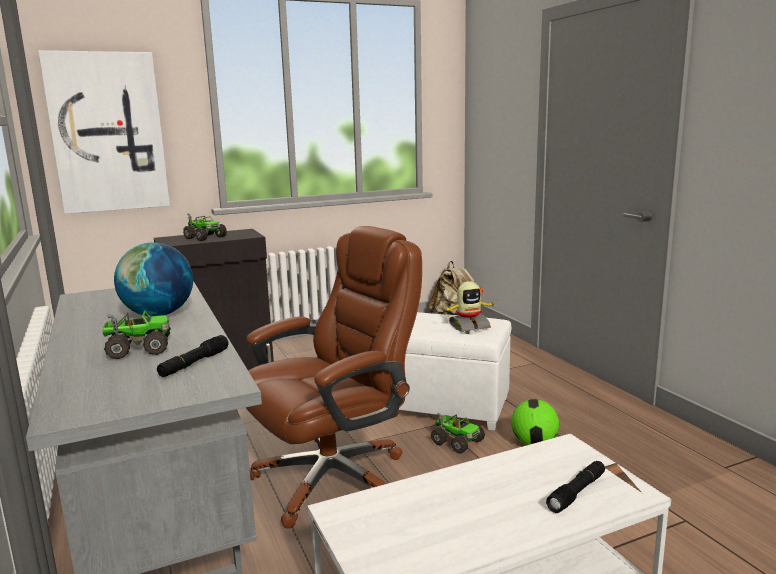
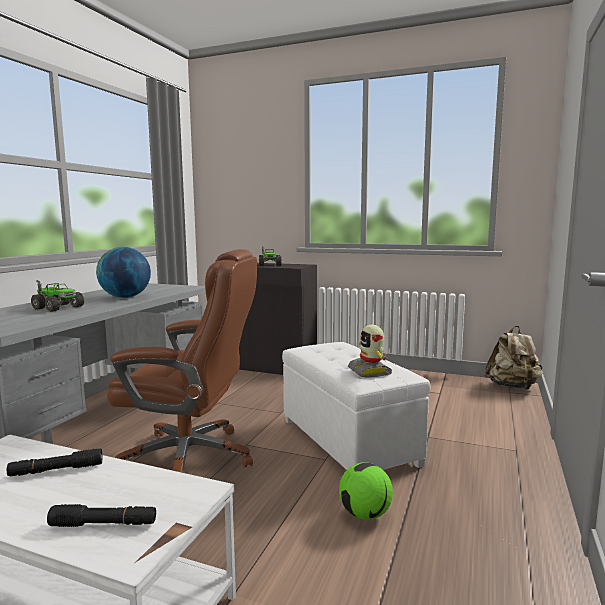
camera: 45 degrees right, 5 degrees down
(108, 133) = (239, 188): picture -> none
(194, 363) = (41, 318): black flashlight -> black flashlight (56, 470)
(457, 441) = (308, 478): toy truck -> none
(469, 326) = (370, 371): toy robot -> toy robot turned 45 degrees clockwise

